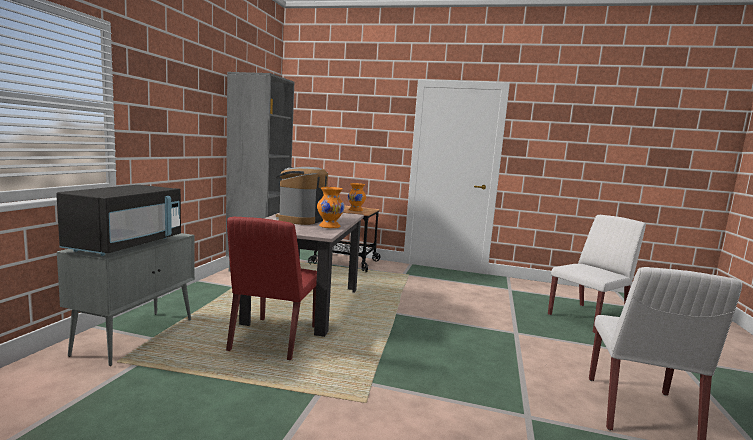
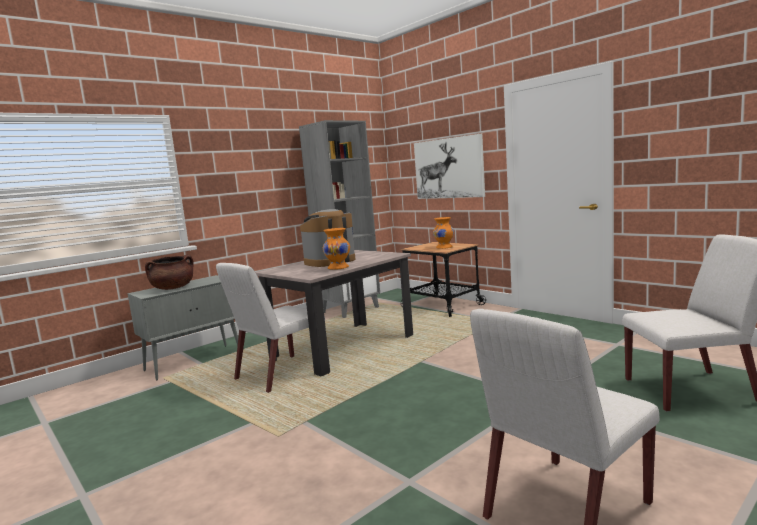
camera: 35 degrees right, 0 degrees up
(126, 245) = (173, 288): black microwave -> brown cooking pot
(274, 339) = (280, 374): red chair -> white chair
(353, 139) = (448, 168): none -> picture

